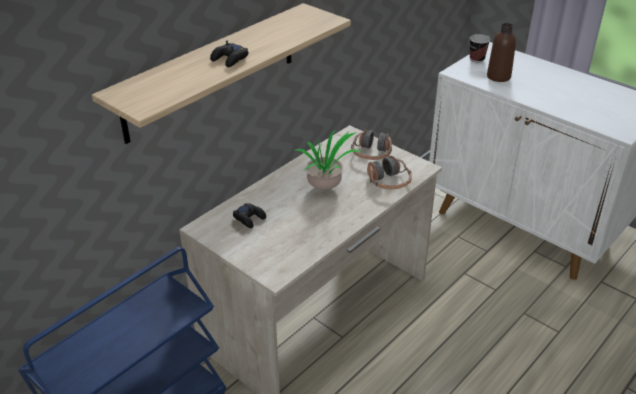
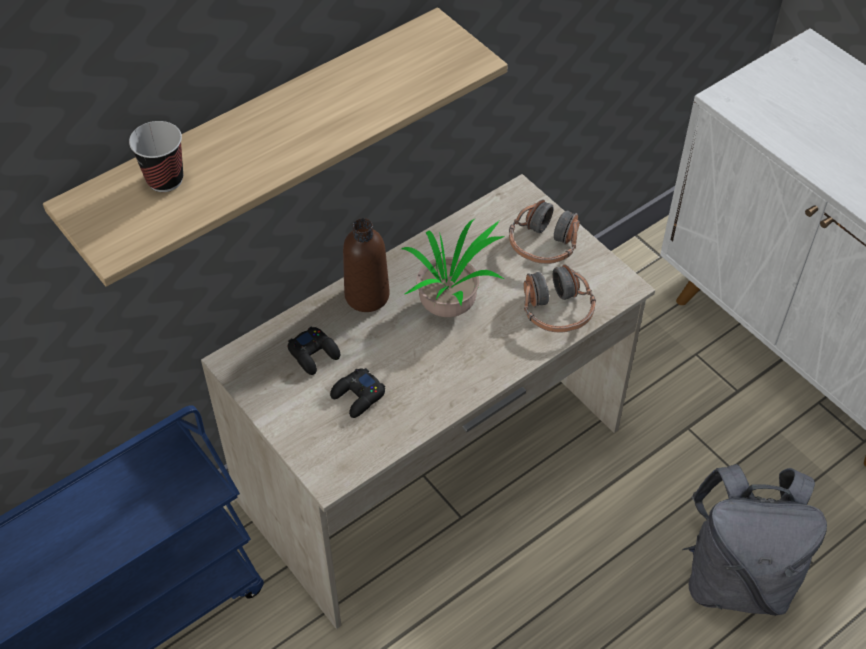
camera: 10 degrees right, 15 degrees up
(230, 59) = (278, 145): black game controller -> black game controller (358, 396)
(477, 59) = (773, 70): cup -> cup (165, 179)
(498, 77) = (799, 119): brown bottle -> brown bottle (367, 295)
(517, 345) = (736, 578): none -> grey backpack

